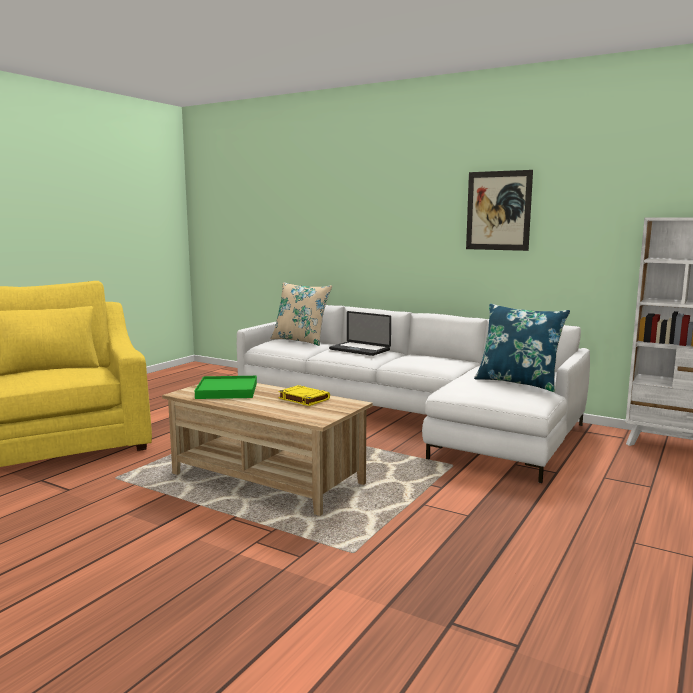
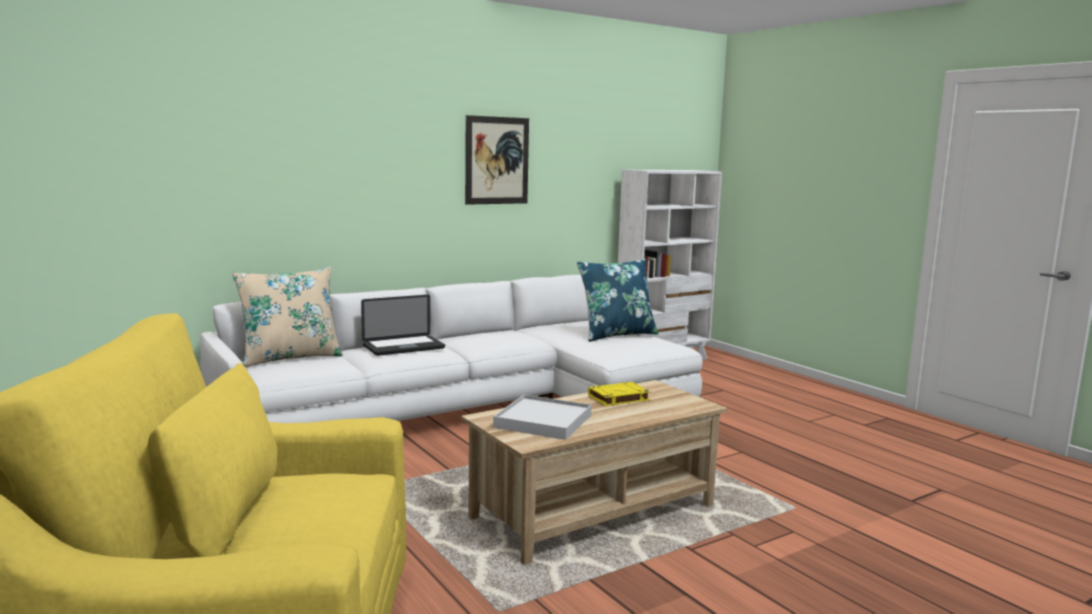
camera: 65 degrees left, 0 degrees up
(227, 391) = (543, 421): green tray -> white tray

